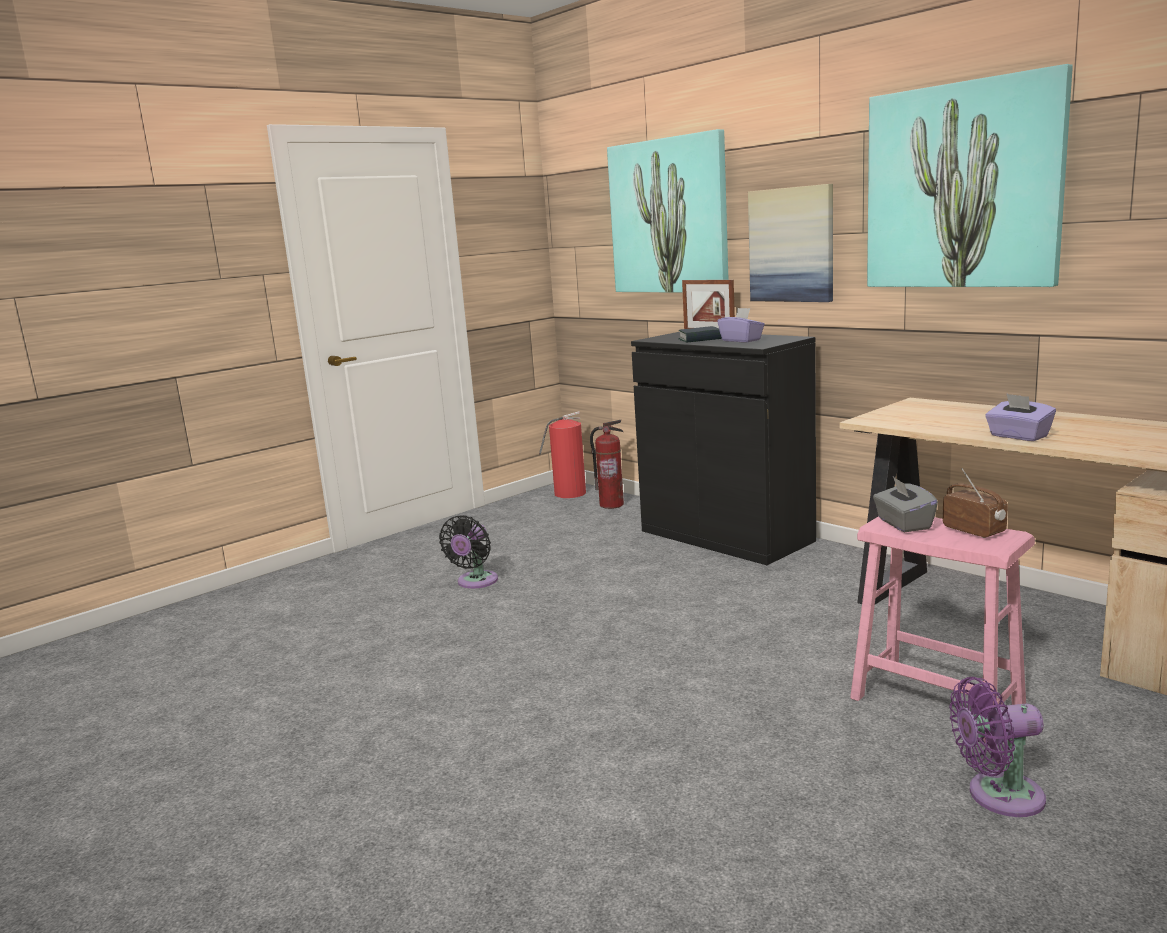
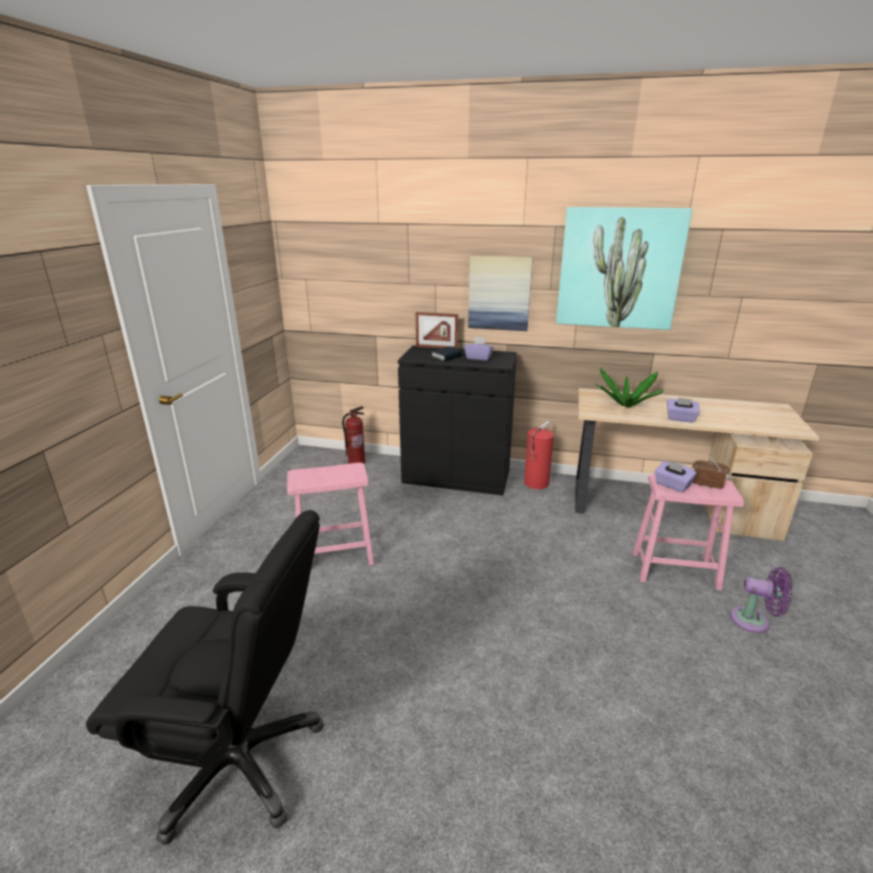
camera: 35 degrees left, 10 degrees up
(195, 709) = (239, 760): none -> black office chair
(475, 582) = (335, 555): black fan -> pink stool
(568, 493) = (314, 458): fire extinguisher -> fire extinguisher (535, 483)
(669, 216) = (399, 265): picture -> none
(903, 524) = (672, 485): grey tissue box -> purple tissue box
(949, 417) = (626, 405): none -> potted plant
(998, 795) = (754, 621): purple fan -> purple fan turned 120 degrees counterclockwise

